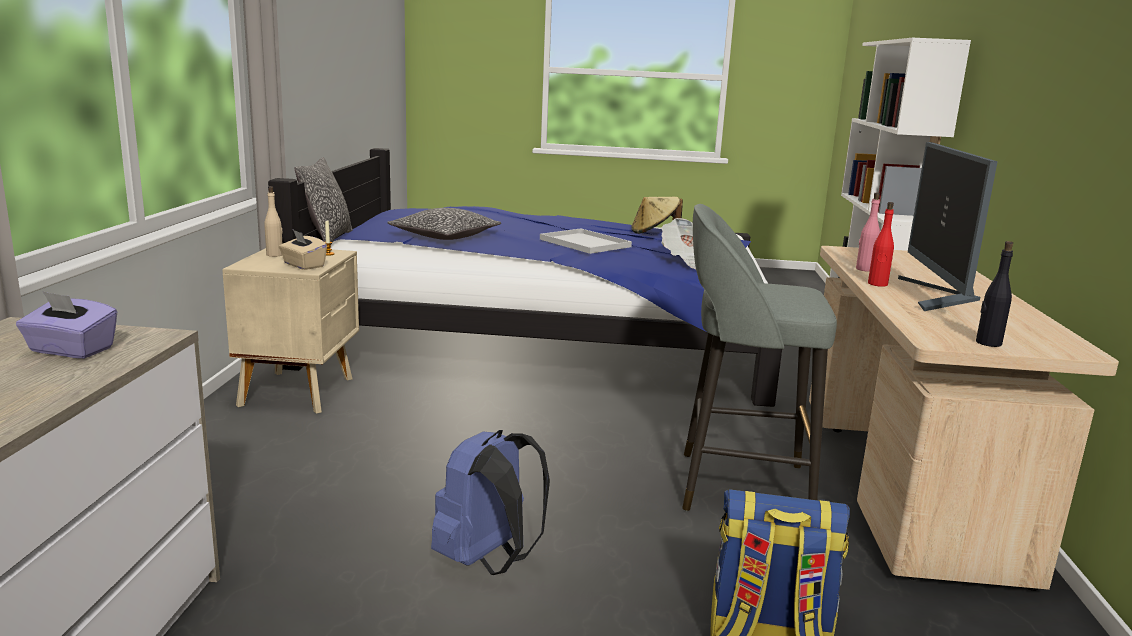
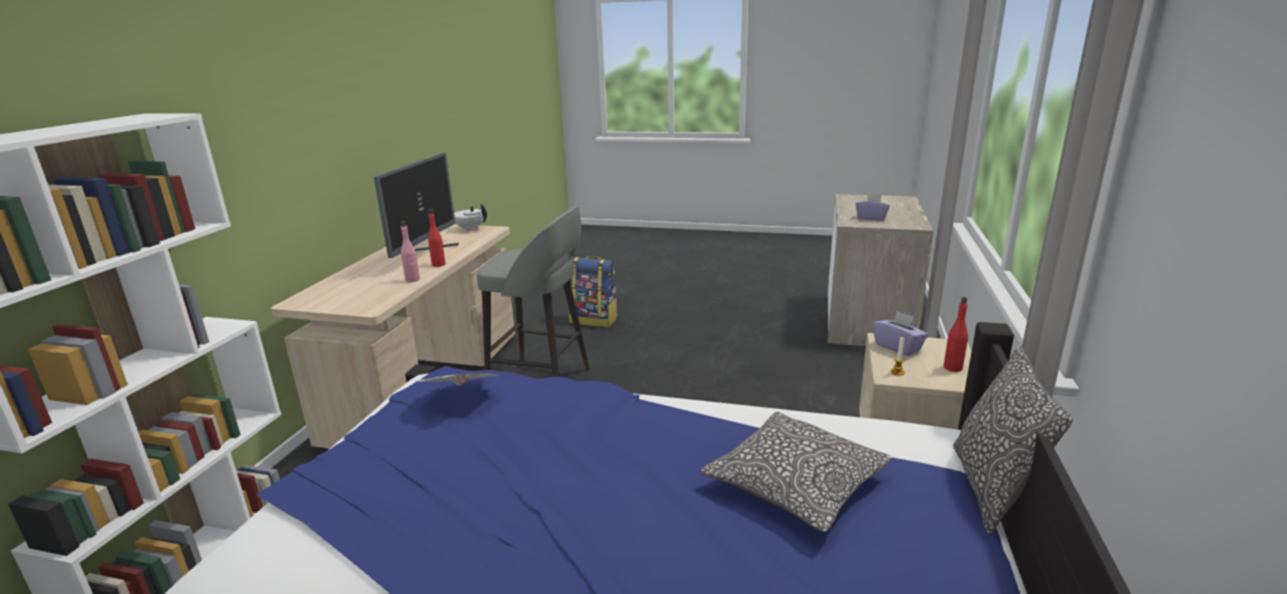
camera: 170 degrees left, 5 degrees up
(275, 255) = (952, 368): beige bottle -> red bottle
(303, 265) = (898, 347): beige tissue box -> purple tissue box
(488, 560) = (703, 348): blue backpack -> none
(586, 243) = (568, 447): white tray -> none
(654, 232) = (409, 511): beige hat -> none
(988, 343) = (470, 229): black bottle -> white teapot

